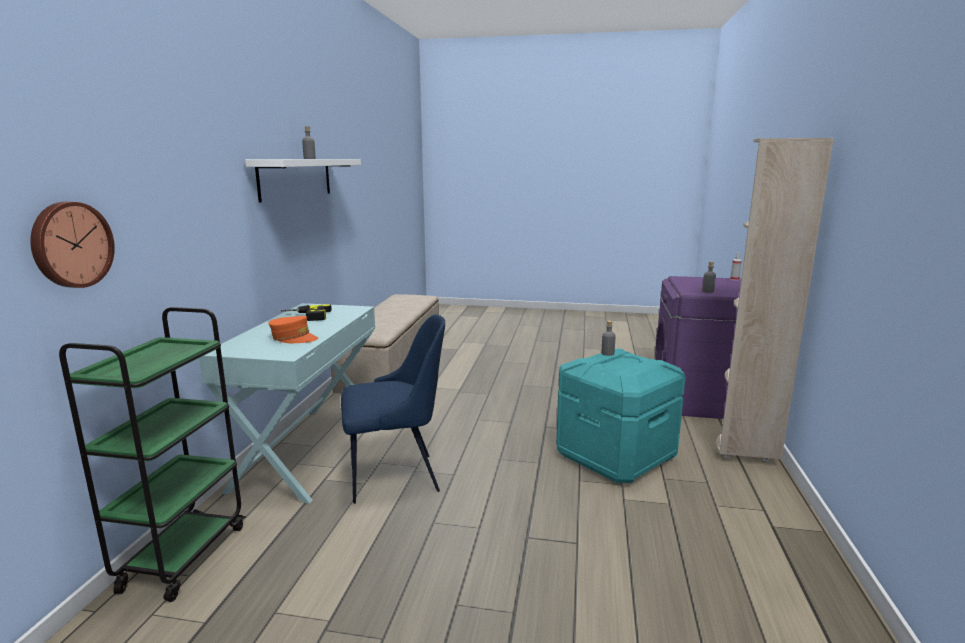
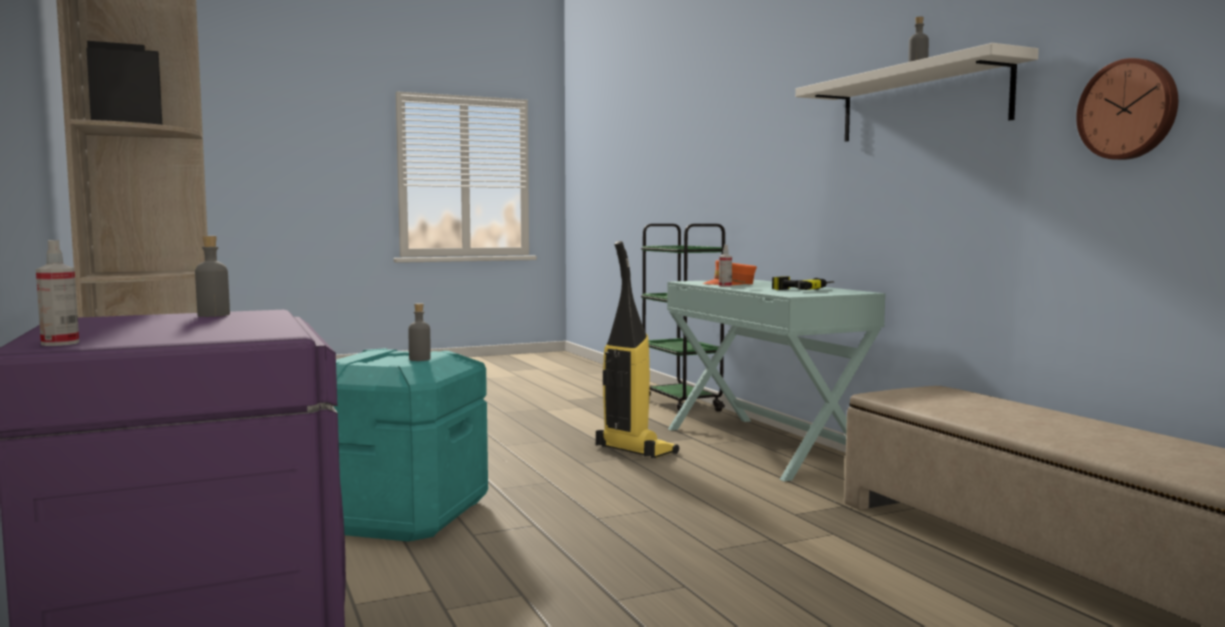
camera: 145 degrees right, 10 degrees down
(70, 244) = (705, 170): wall clock -> wall clock (1129, 110)
(321, 333) = (725, 286): none -> spray bottle
(394, 477) = (634, 450): blue chair -> vacuum cleaner

